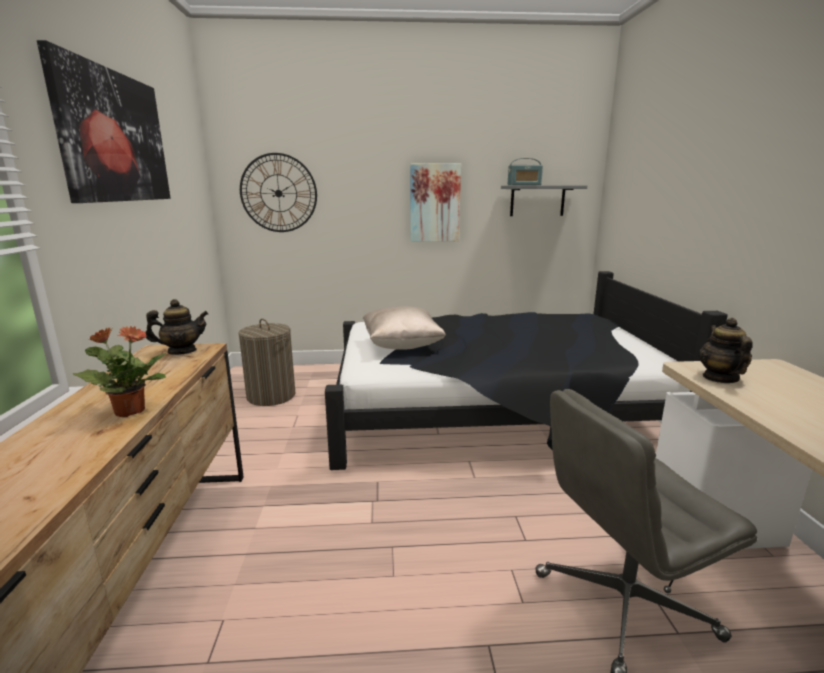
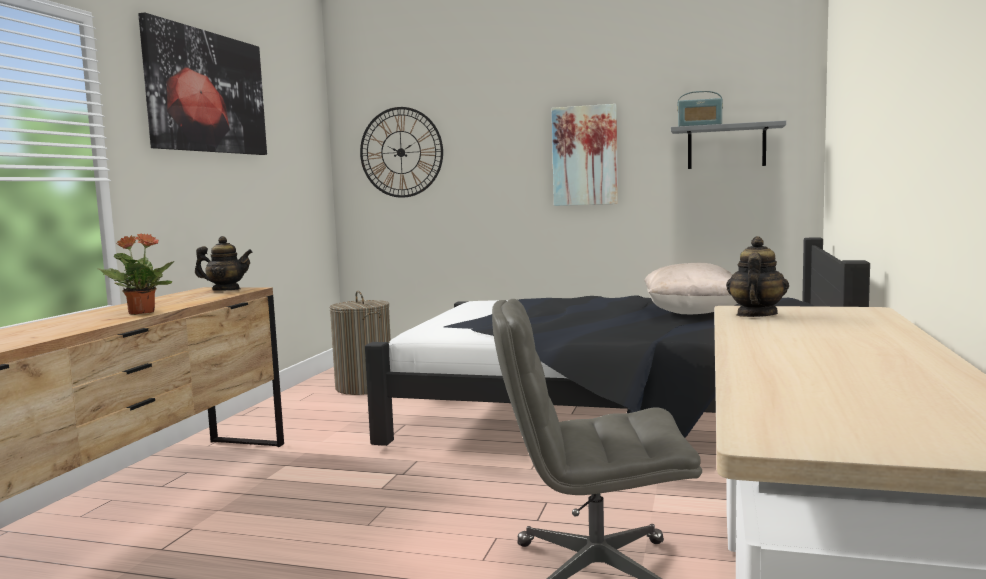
camera: 20 degrees right, 10 degrees down
(402, 346) = (488, 316): beige pillow -> beige pillow (693, 313)

